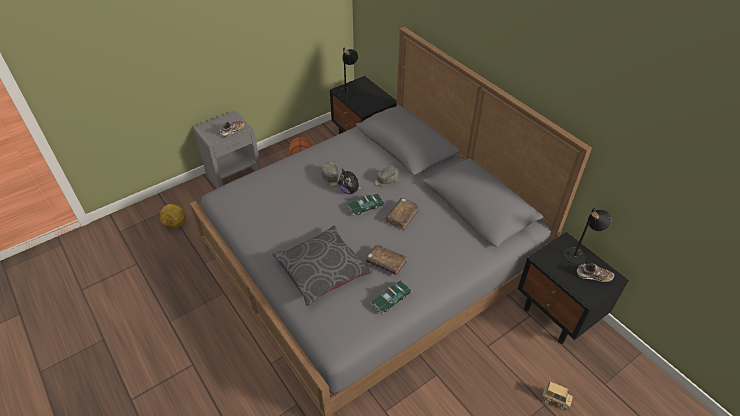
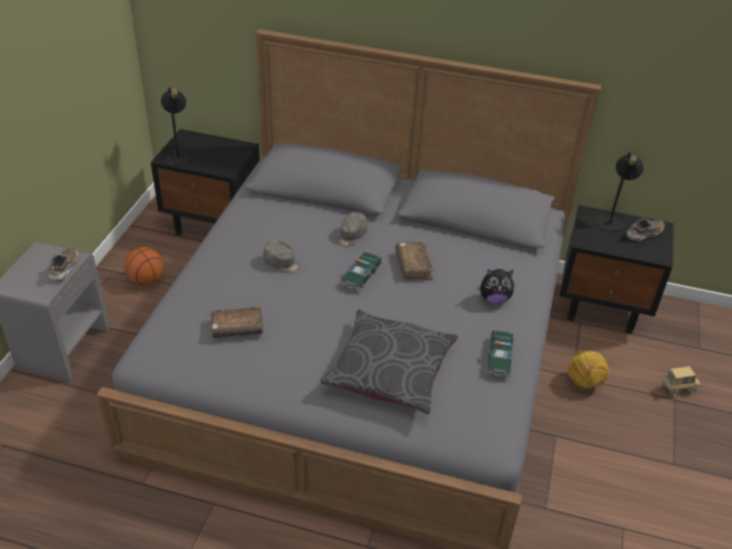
camera: 40 degrees left, 5 degrees down
(175, 224) = (38, 459): football -> football (584, 382)
(349, 190) = (321, 266): plush toy -> plush toy (494, 299)
(386, 263) = (451, 323): brown book -> brown book (237, 328)

